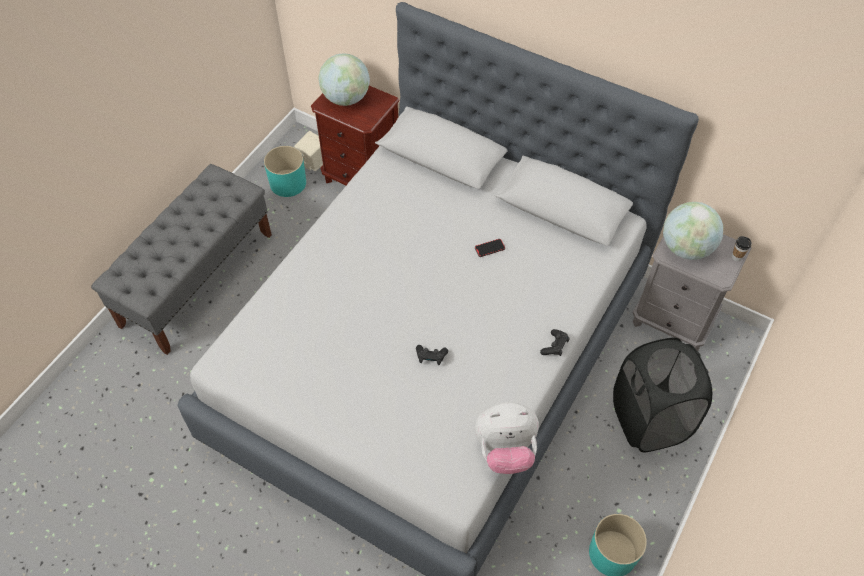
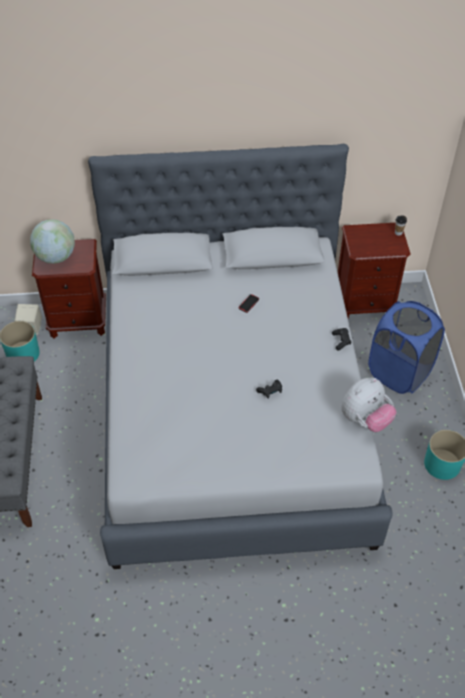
camera: 35 degrees left, 5 degrees down
(649, 420) = (399, 372): black laundry basket -> blue laundry basket
(673, 320) = (365, 304): grey nightstand -> brown nightstand
(686, 248) = (365, 242): globe -> none

